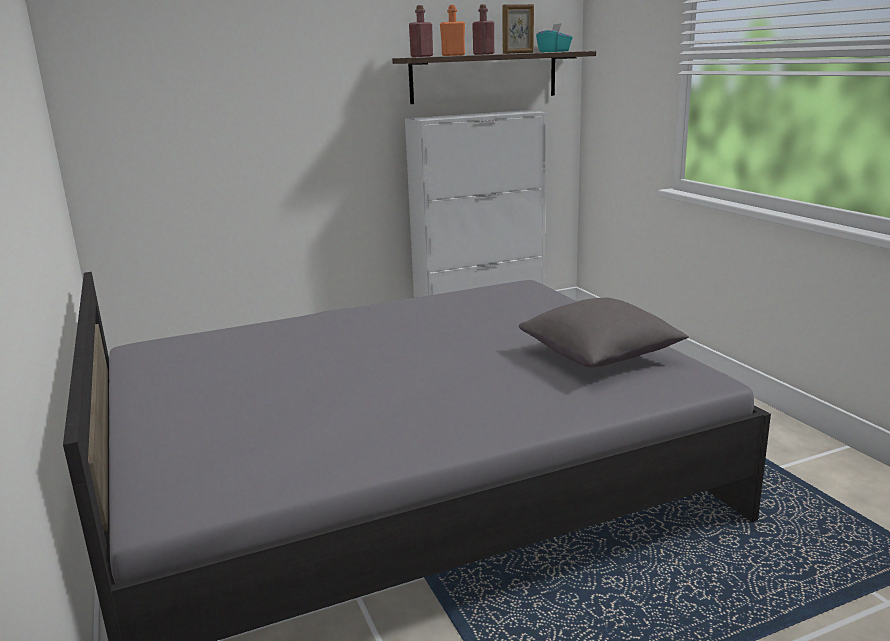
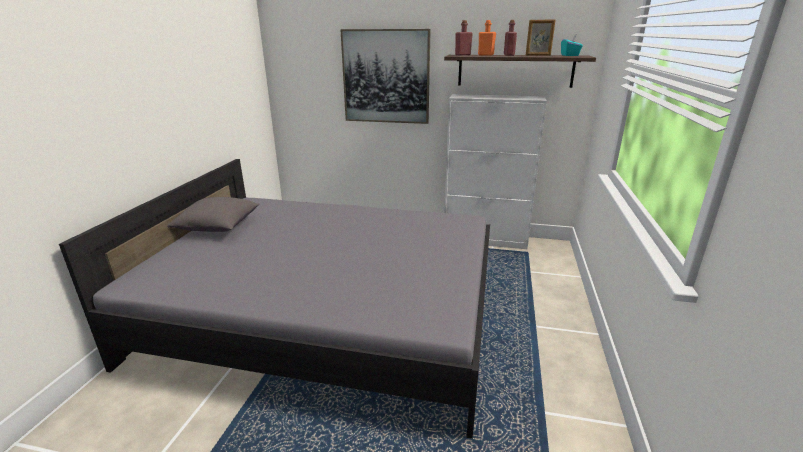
camera: 35 degrees right, 5 degrees up
(296, 100) = (386, 77): none -> picture
(600, 356) = (418, 283): grey pillow -> grey pillow (219, 227)

